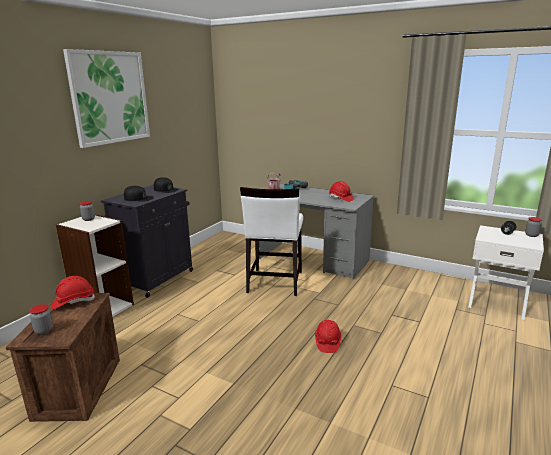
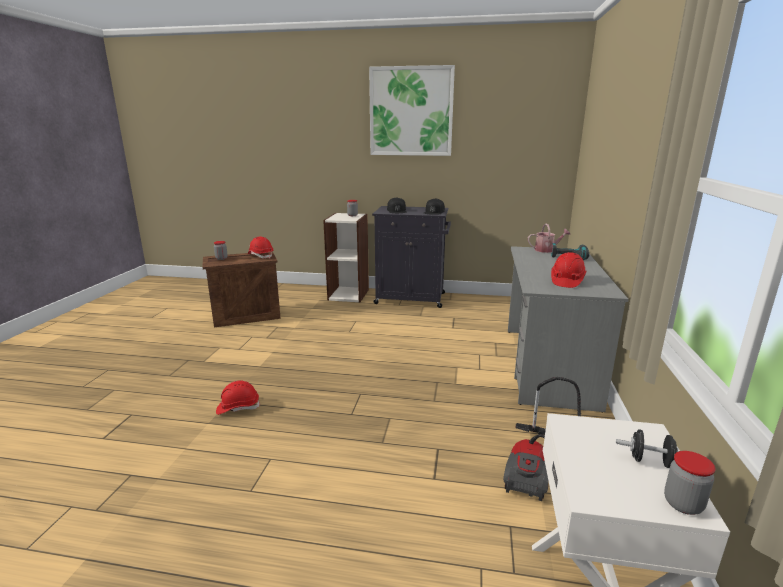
camera: 70 degrees right, 0 degrees up
(274, 282) = (456, 351): white chair -> none
(327, 342) = (341, 404): red hard hat -> red hard hat (238, 407)
(413, 292) = (533, 468): none -> vacuum cleaner

